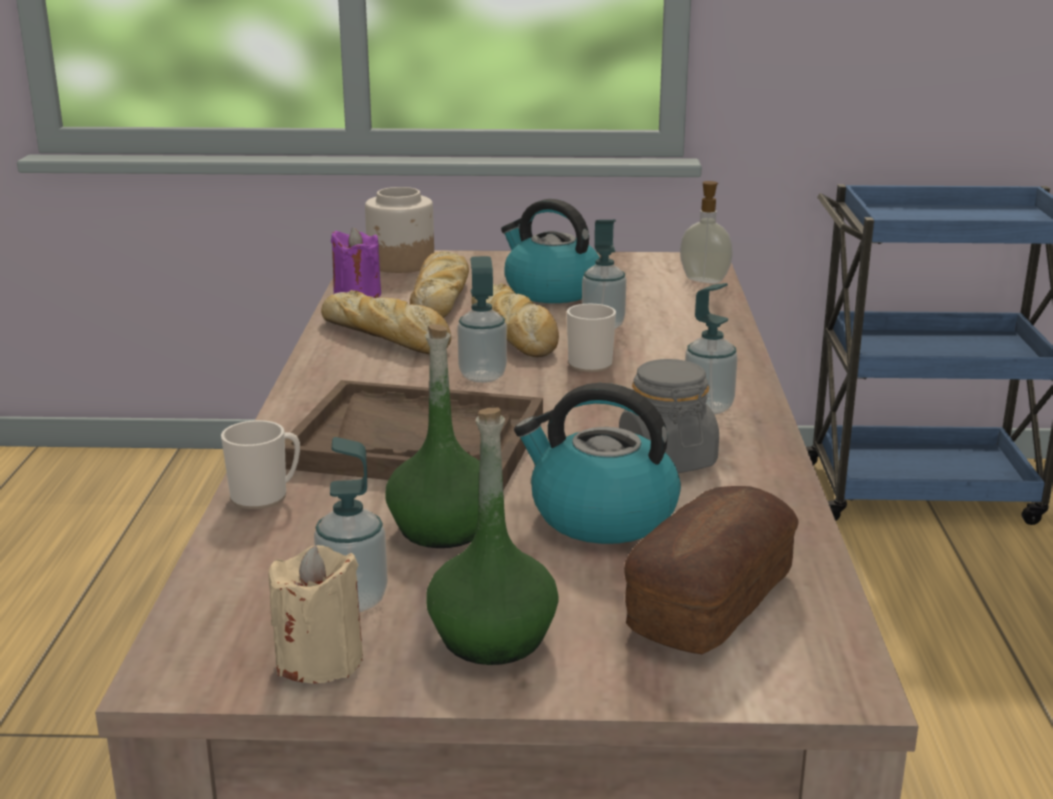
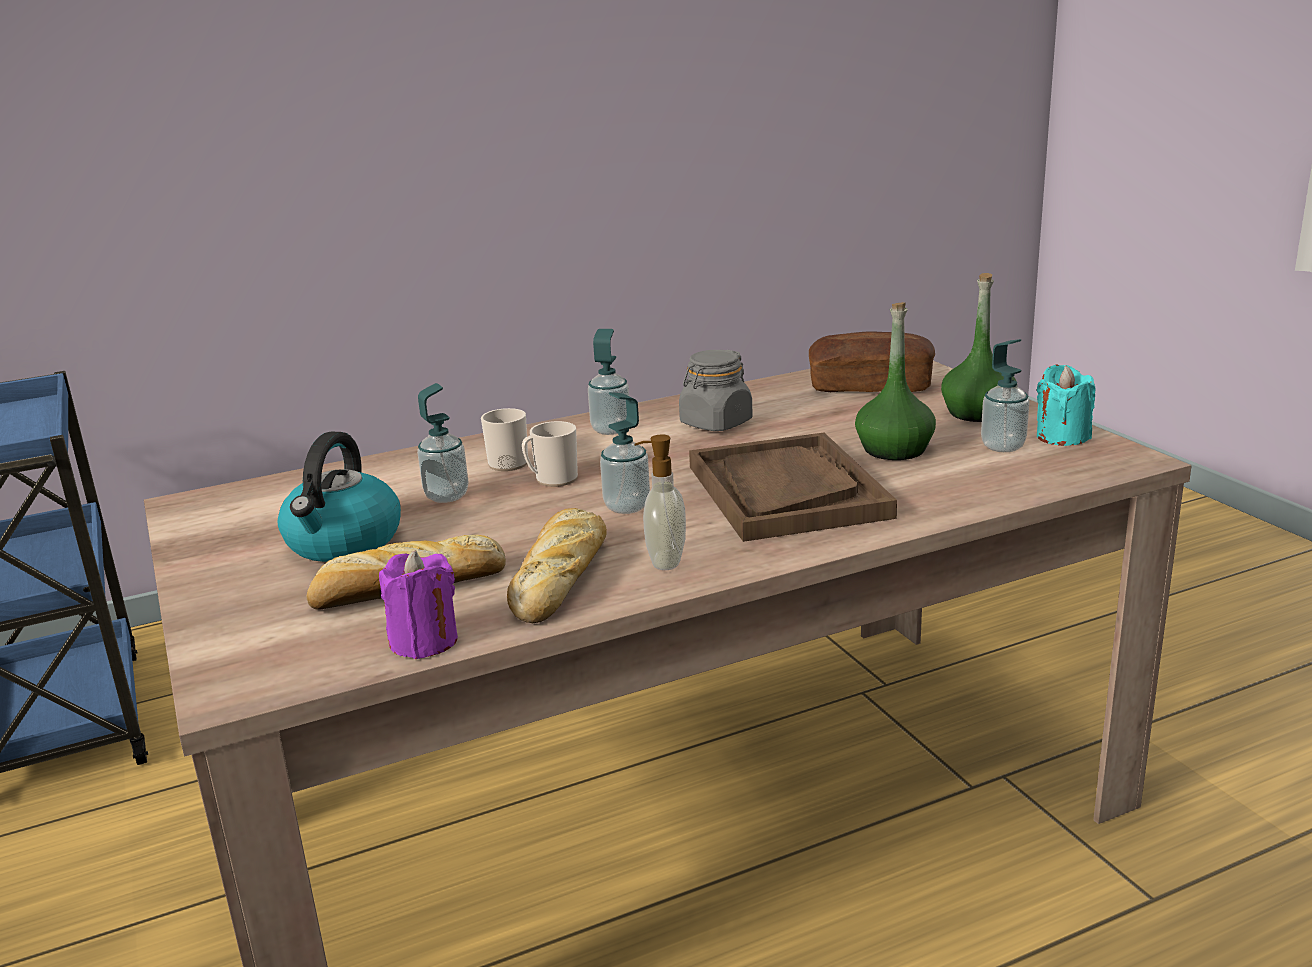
camera: 115 degrees left, 0 degrees up
(265, 496) = (940, 507): mug -> mug (505, 462)
(319, 660) = (1062, 437): beige candle -> turquoise candle
(401, 263) = (258, 661): jar -> none
(515, 333) = (499, 524): bread -> none
(600, 516) = (816, 421): kettle -> none
(705, 280) = (265, 487): soap dispenser -> soap dispenser (664, 561)

